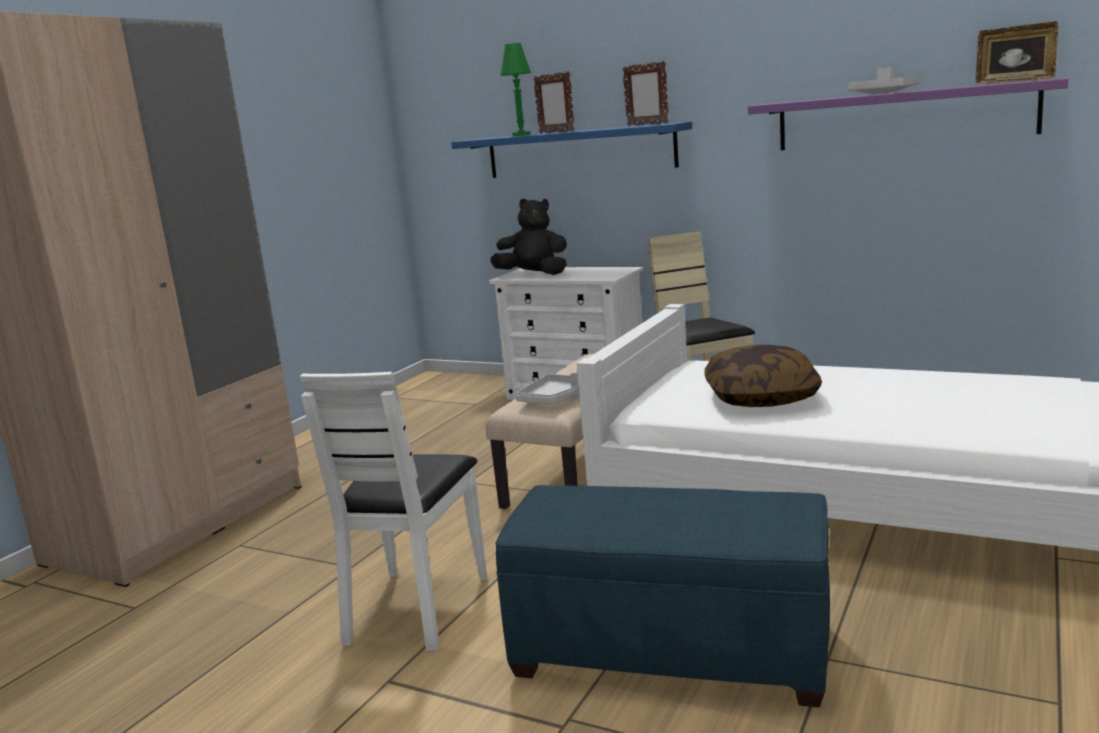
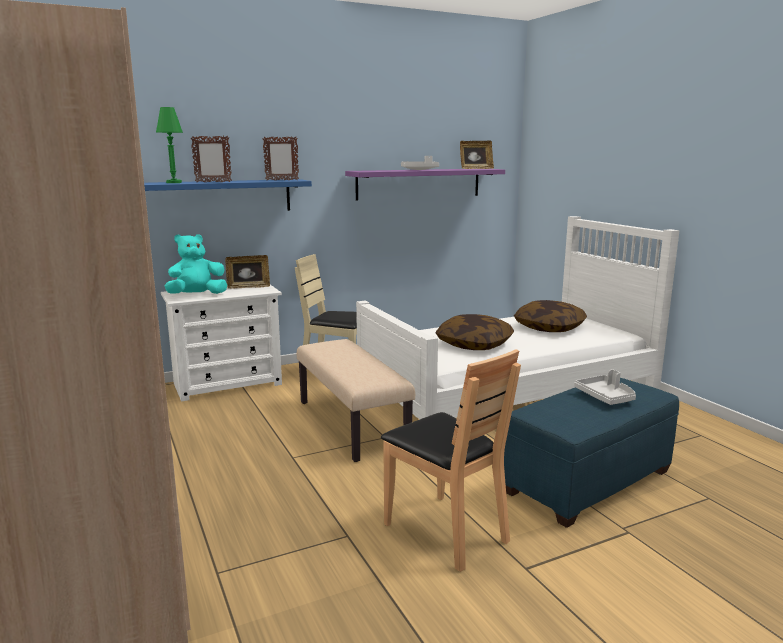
camera: 55 degrees left, 0 degrees up
(416, 608) = (446, 531): white chair -> brown chair
(534, 275) = (197, 295): black plush toy -> turquoise plush toy
(554, 399) = (374, 372): grey tray -> grey tray (606, 397)
(605, 271) = (248, 287): none -> picture frame
(963, 401) = (549, 328): none -> pillow

